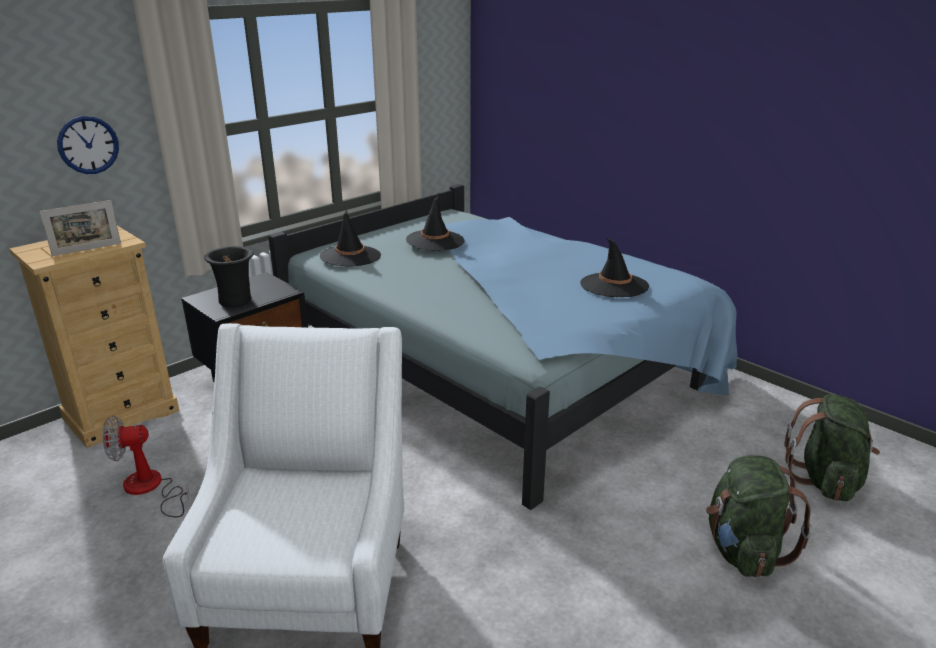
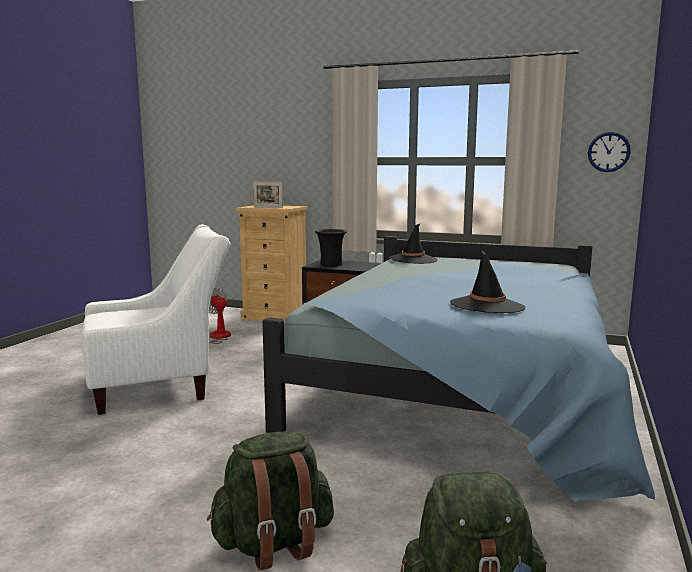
camera: 65 degrees right, 15 degrees down
(88, 145) = (303, 157): wall clock -> wall clock (608, 152)
(435, 241) = (475, 264): black hat -> none

